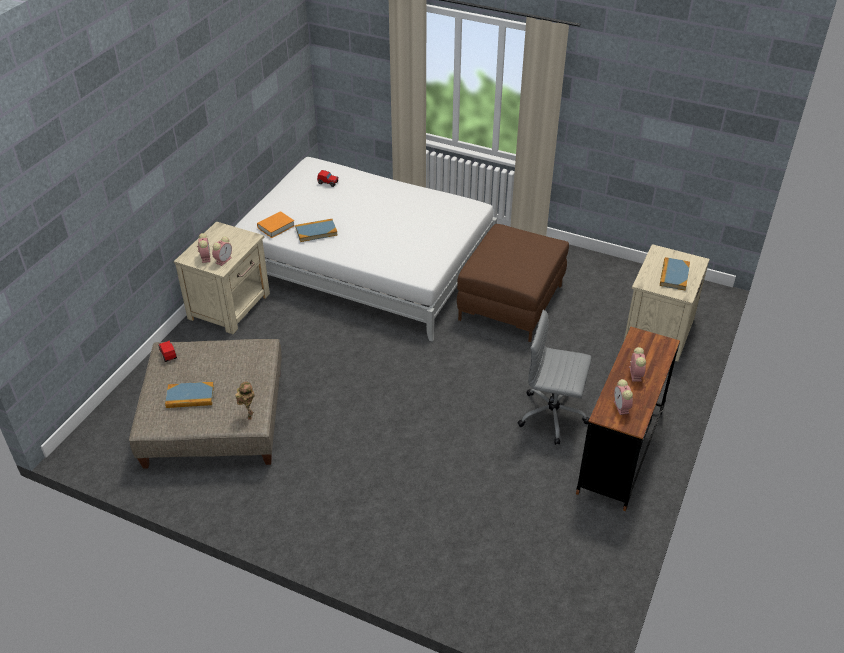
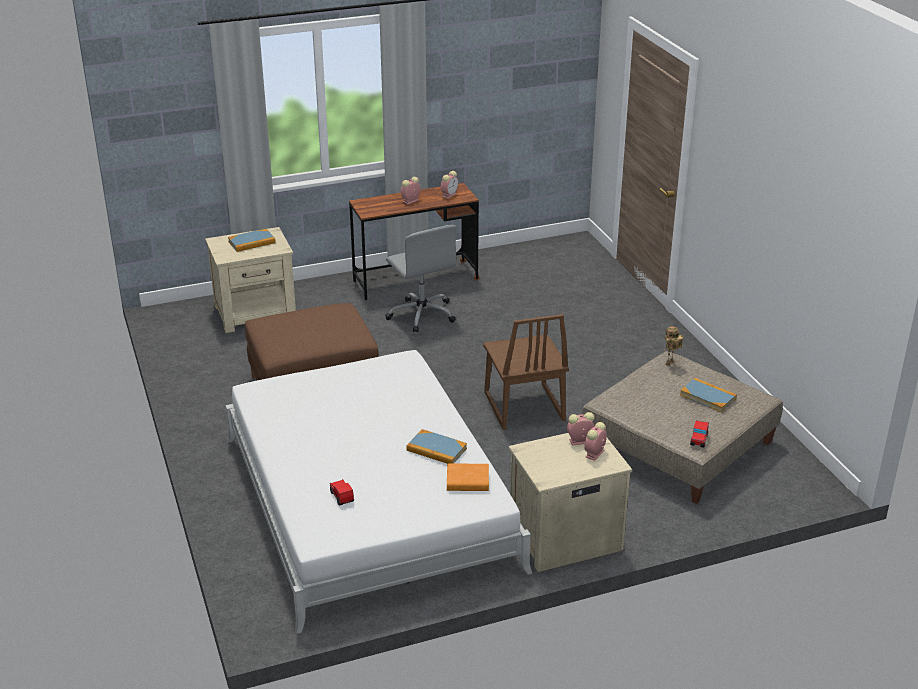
camera: 135 degrees left, 10 degrees down
(359, 378) = (523, 407): none -> brown chair

